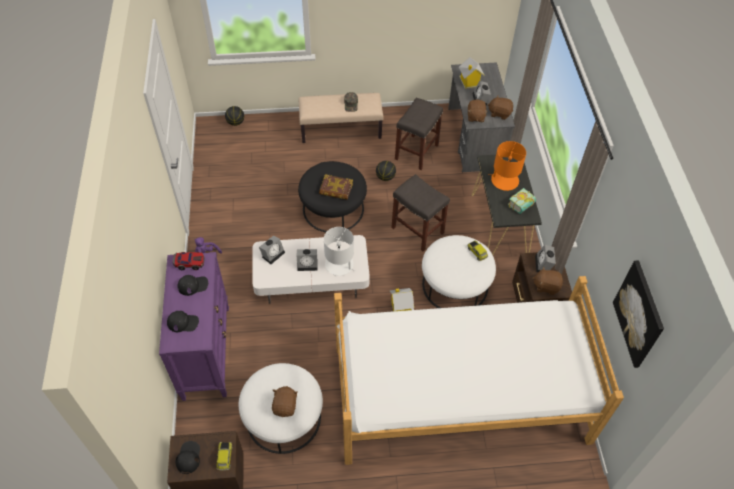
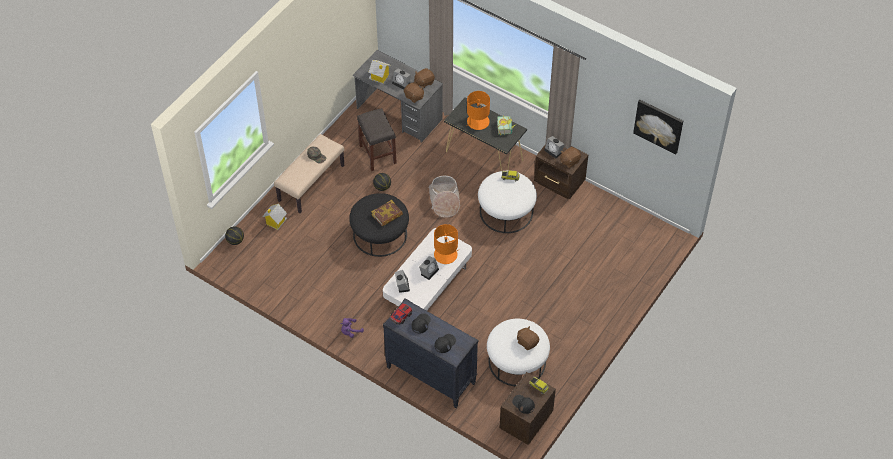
camera: 50 degrees left, 0 degrees up
(206, 352) = (430, 375): purple dresser -> black dresser
(339, 264) = (446, 255): white table lamp -> orange table lamp
(401, 307) = (496, 250): toy house -> toy house (275, 222)
(417, 230) = (444, 201): grey stool -> basket
(460, 394) = (582, 263): bed -> none

